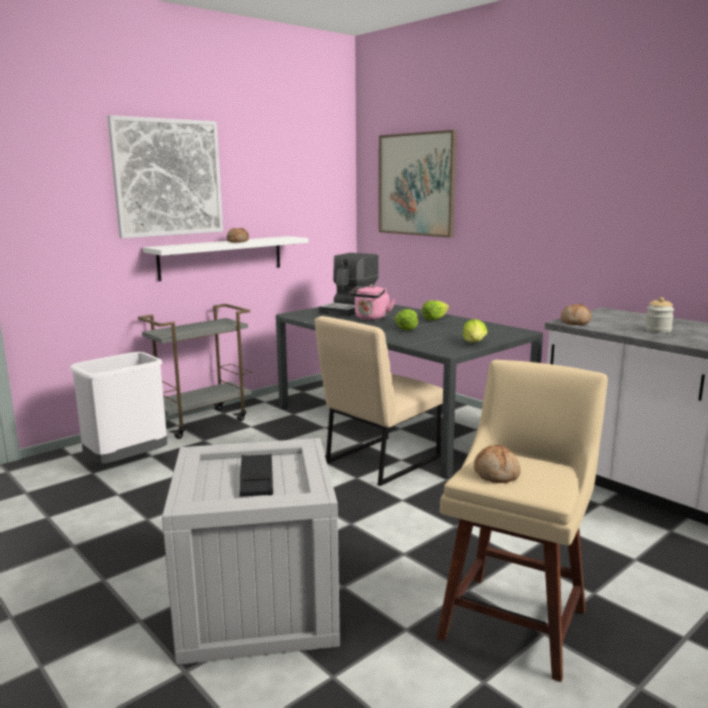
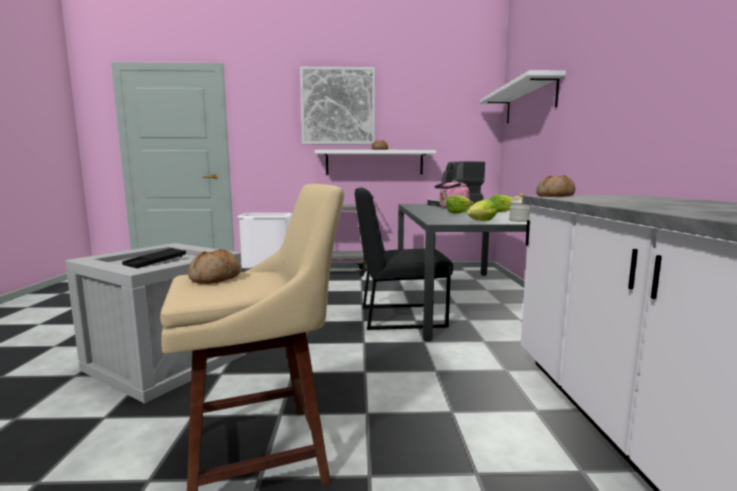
camera: 40 degrees right, 5 degrees down
(380, 460) = (399, 316): beige chair -> black chair
(416, 184) = (529, 102): picture -> white shelf
(657, 330) = (635, 201): jar -> jar (519, 221)

